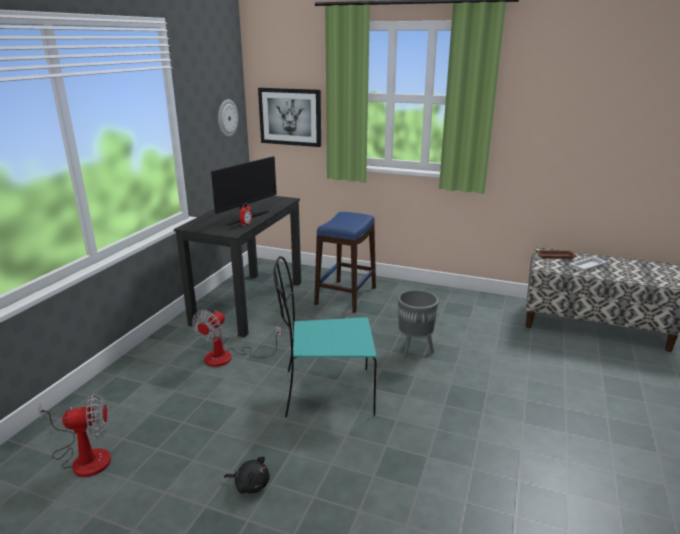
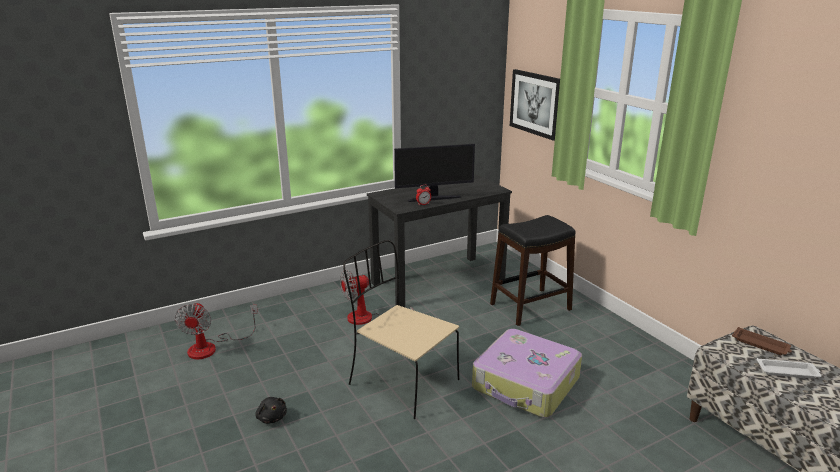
camera: 40 degrees right, 0 degrees up
(84, 457) = (211, 347): fan -> fan turned 60 degrees clockwise
(227, 118) = (471, 97): wall clock -> none
(325, 392) = (401, 381): turquoise chair -> beige chair
(346, 296) = (531, 307): blue stool -> black stool
(415, 350) = (526, 384): grey planter -> suitcase

